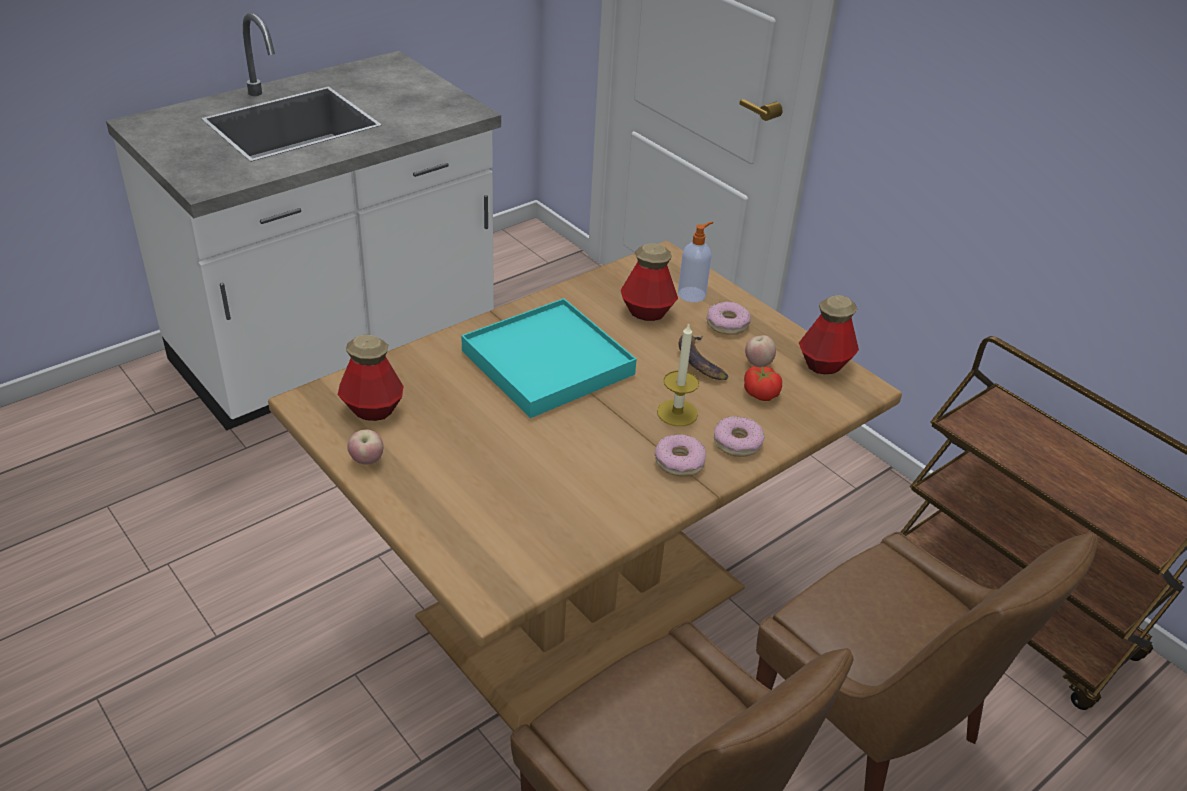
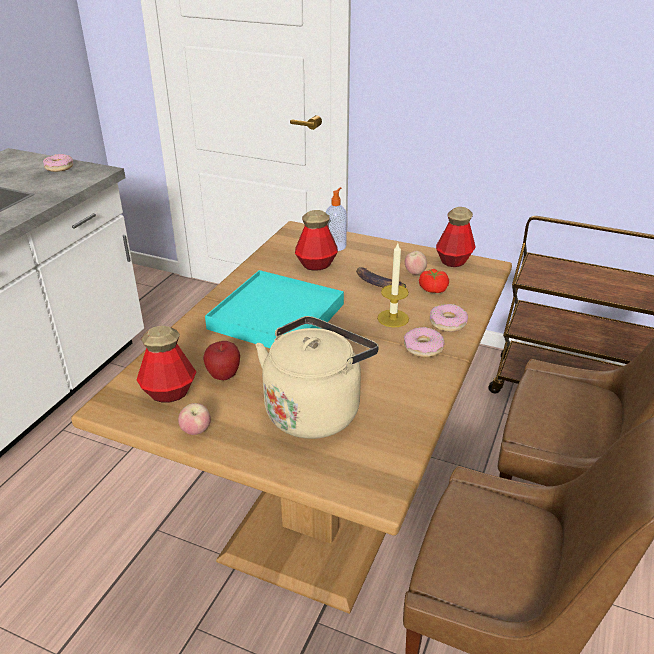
camera: 25 degrees left, 5 degrees down
(438, 412) = (224, 376): none -> apple
(499, 486) = (315, 410): none -> beige kettle
(727, 324) = (374, 256): donut -> donut (59, 167)

